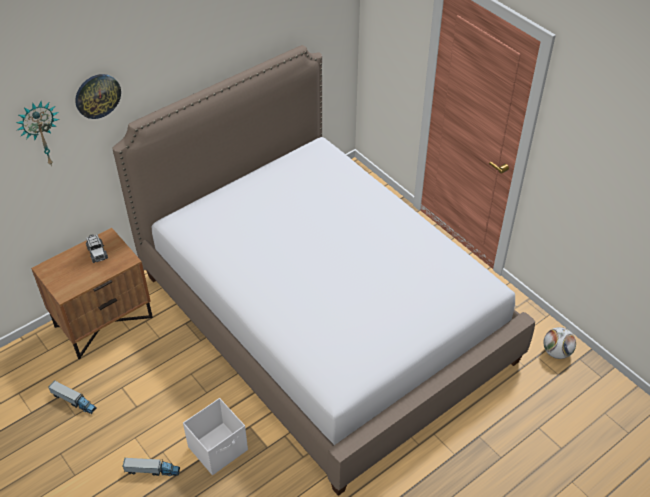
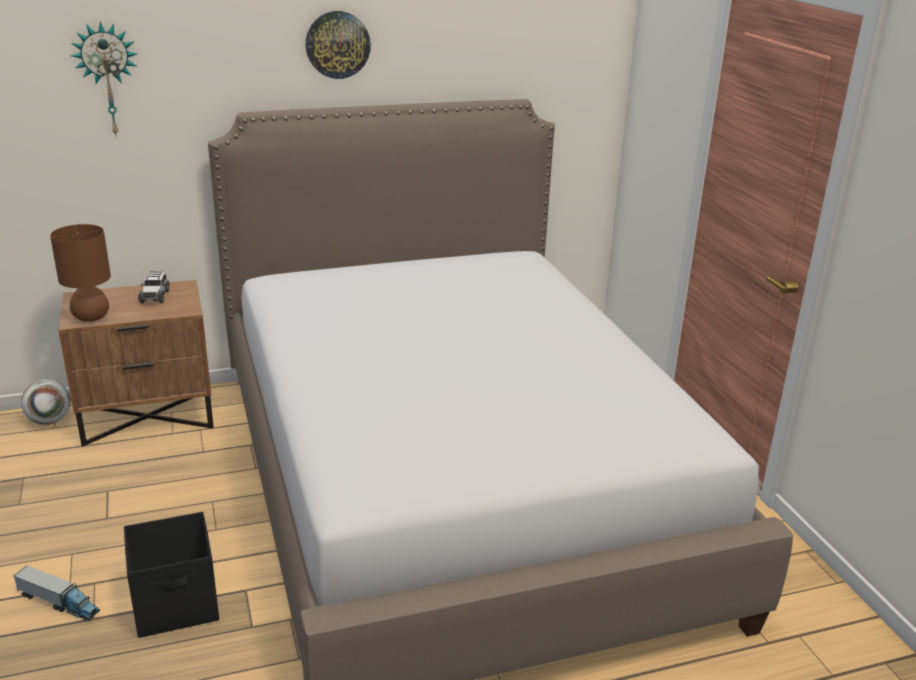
camera: 20 degrees right, 20 degrees down
(71, 287) = (91, 317): none -> brown table lamp
(74, 401) = (33, 488): toy truck -> none
(97, 95) = (202, 56): wall clock -> wall clock (337, 44)
(219, 448) = (177, 605): white storage box -> black storage box
(556, 352) = (840, 639): football -> football (49, 421)

